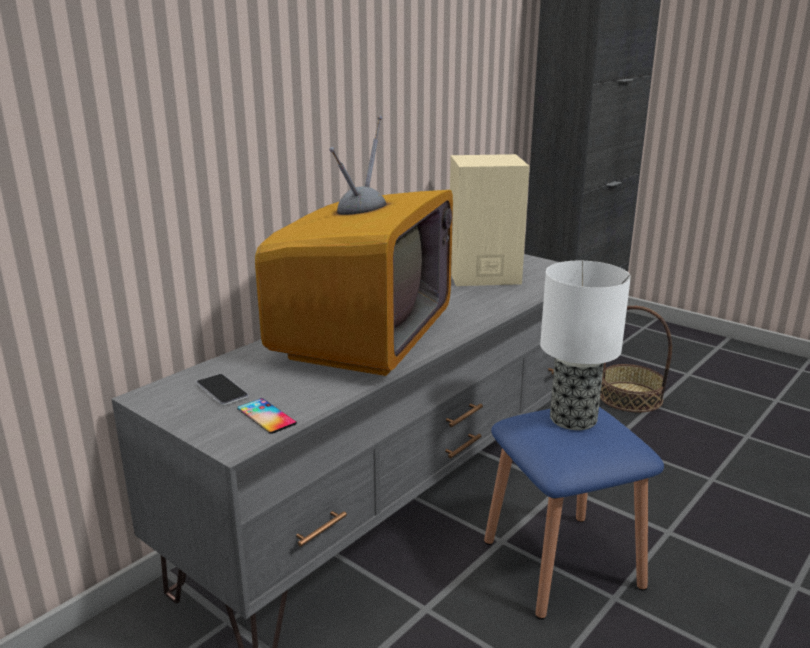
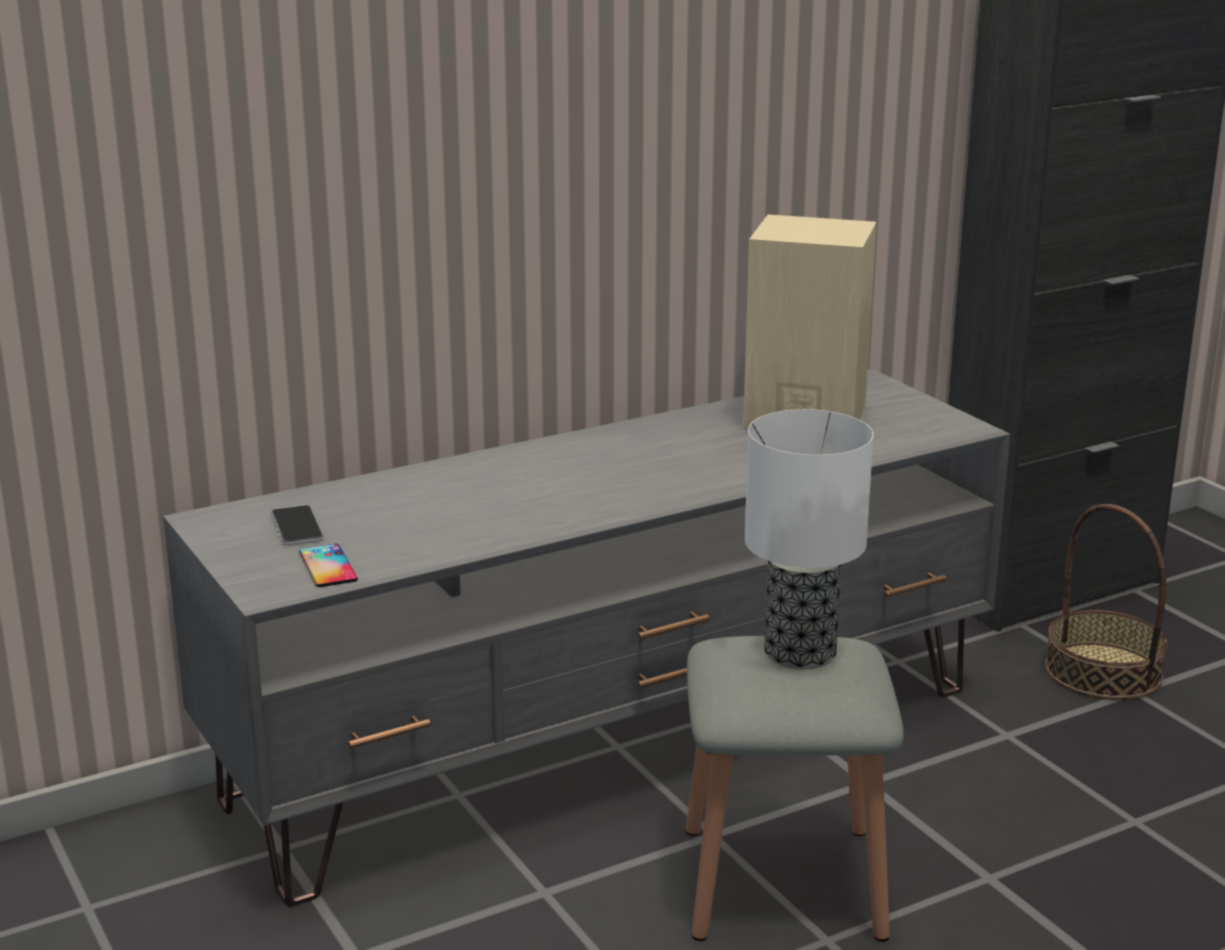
camera: 20 degrees right, 0 degrees up
(363, 339) = (533, 487): television -> none
(562, 563) = (782, 882): blue stool -> grey stool

